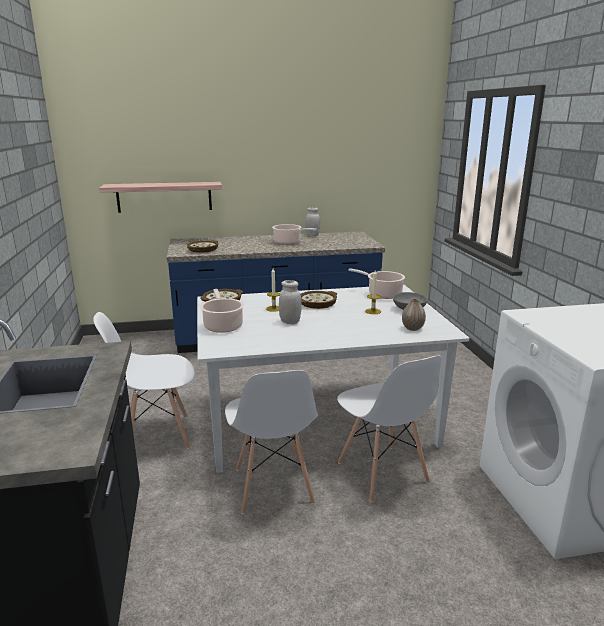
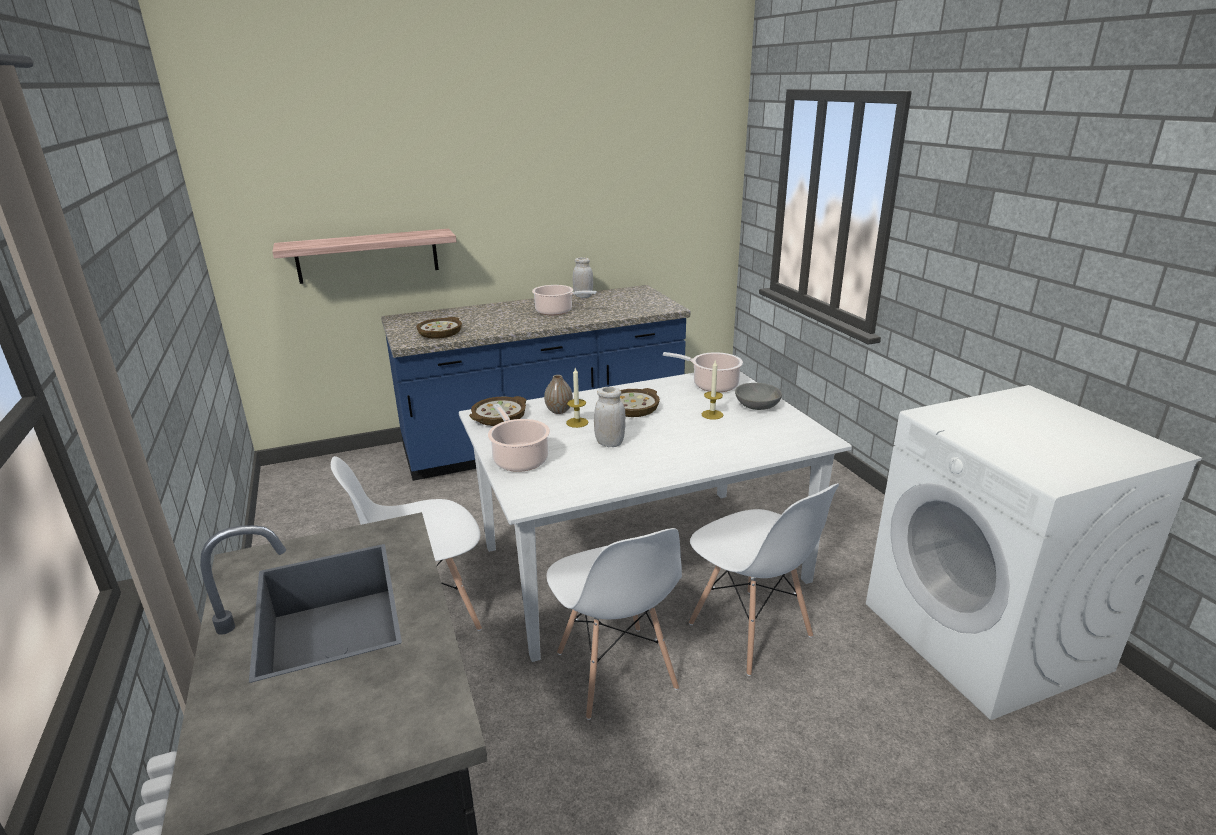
camera: 10 degrees left, 5 degrees up
(412, 328) = (775, 438): vase -> vase (559, 411)

